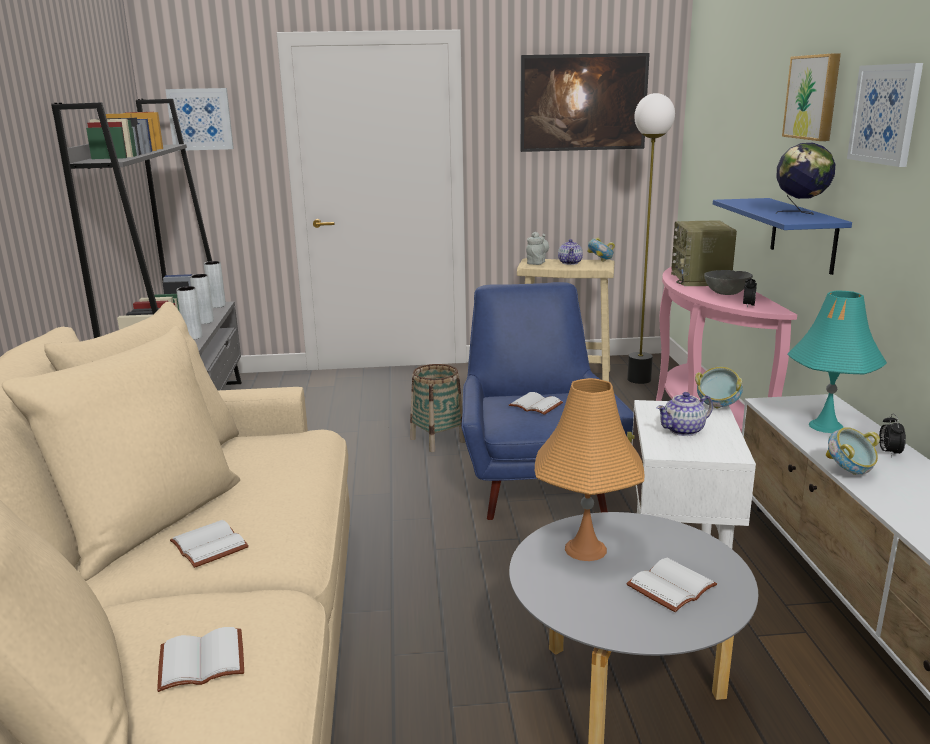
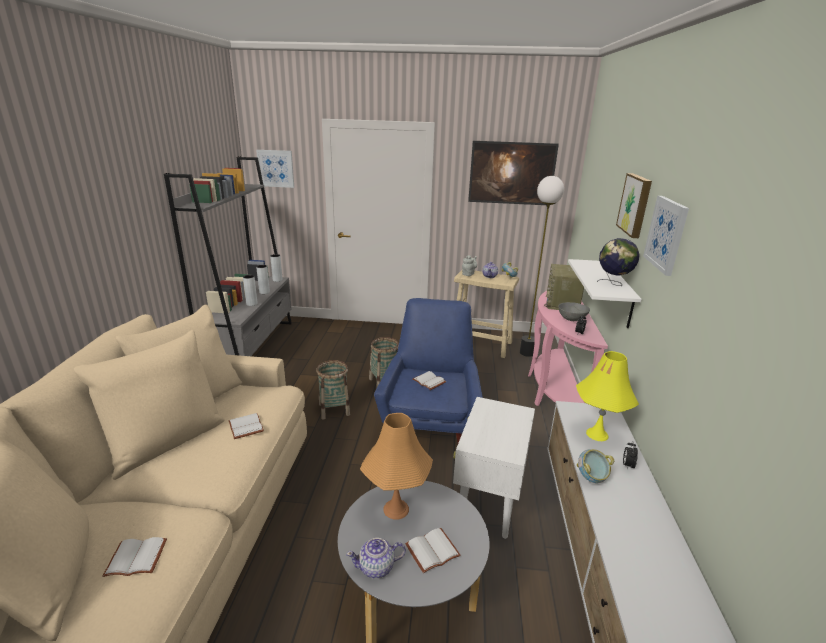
camera: 10 degrees right, 5 degrees up
(207, 546) = (182, 469): white book -> white book (245, 426)
(372, 484) = (334, 409): none -> basket
(684, 430) = (493, 428): teapot -> teapot (377, 567)
(717, 406) = (526, 410): bowl -> none
(803, 235) = (619, 294): blue shelf -> white shelf
(826, 426) = (597, 434): turquoise table lamp -> yellow table lamp

